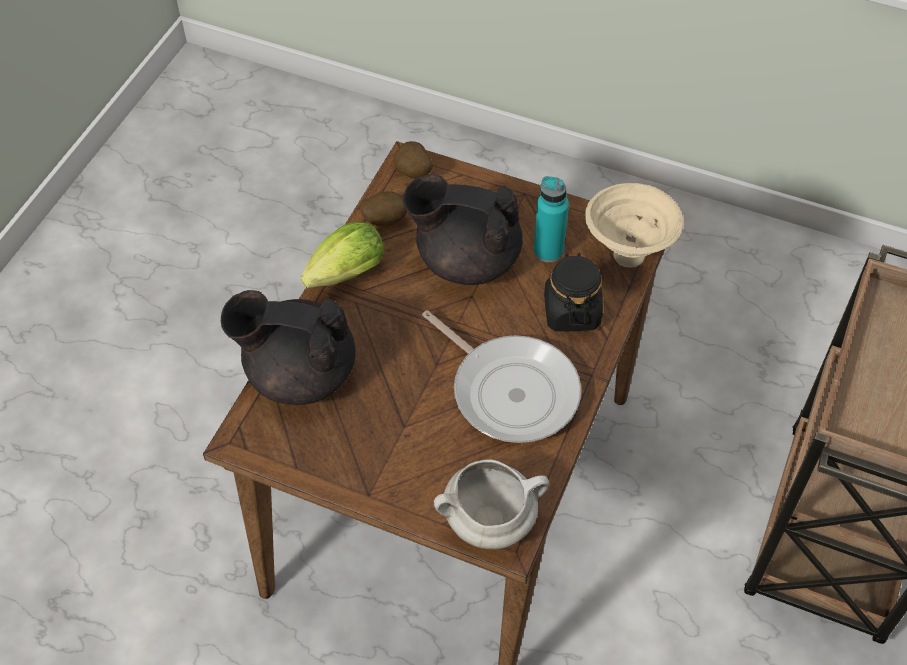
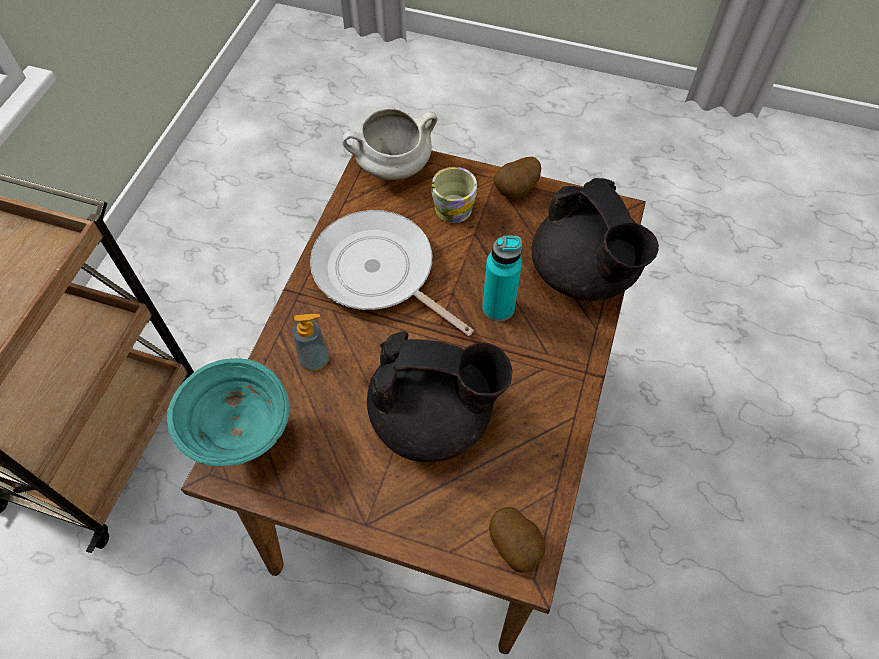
camera: 175 degrees right, 5 degrees up
(299, 373) = (584, 274): black teapot -> black teapot turned 60 degrees clockwise
(342, 276) = (569, 383): lettuce -> none
(384, 220) = (539, 466): potato -> potato (516, 191)
(424, 463) = (452, 204): none -> mug
(548, 251) = (337, 436): turquoise bottle -> turquoise bottle (498, 308)
(571, 311) = (314, 359): black jar -> soap dispenser
(626, 255) = (246, 438): beige bowl -> turquoise bowl

